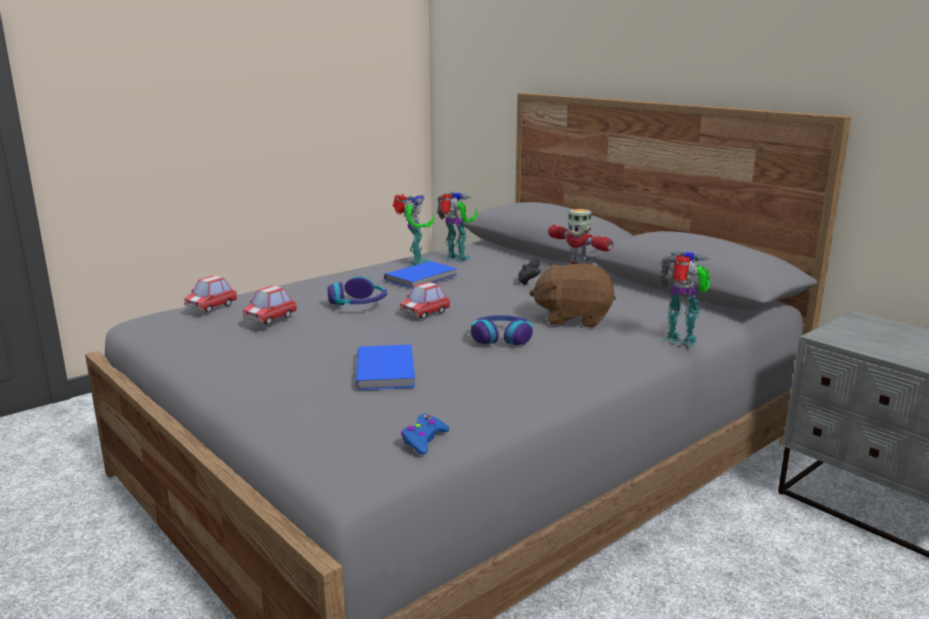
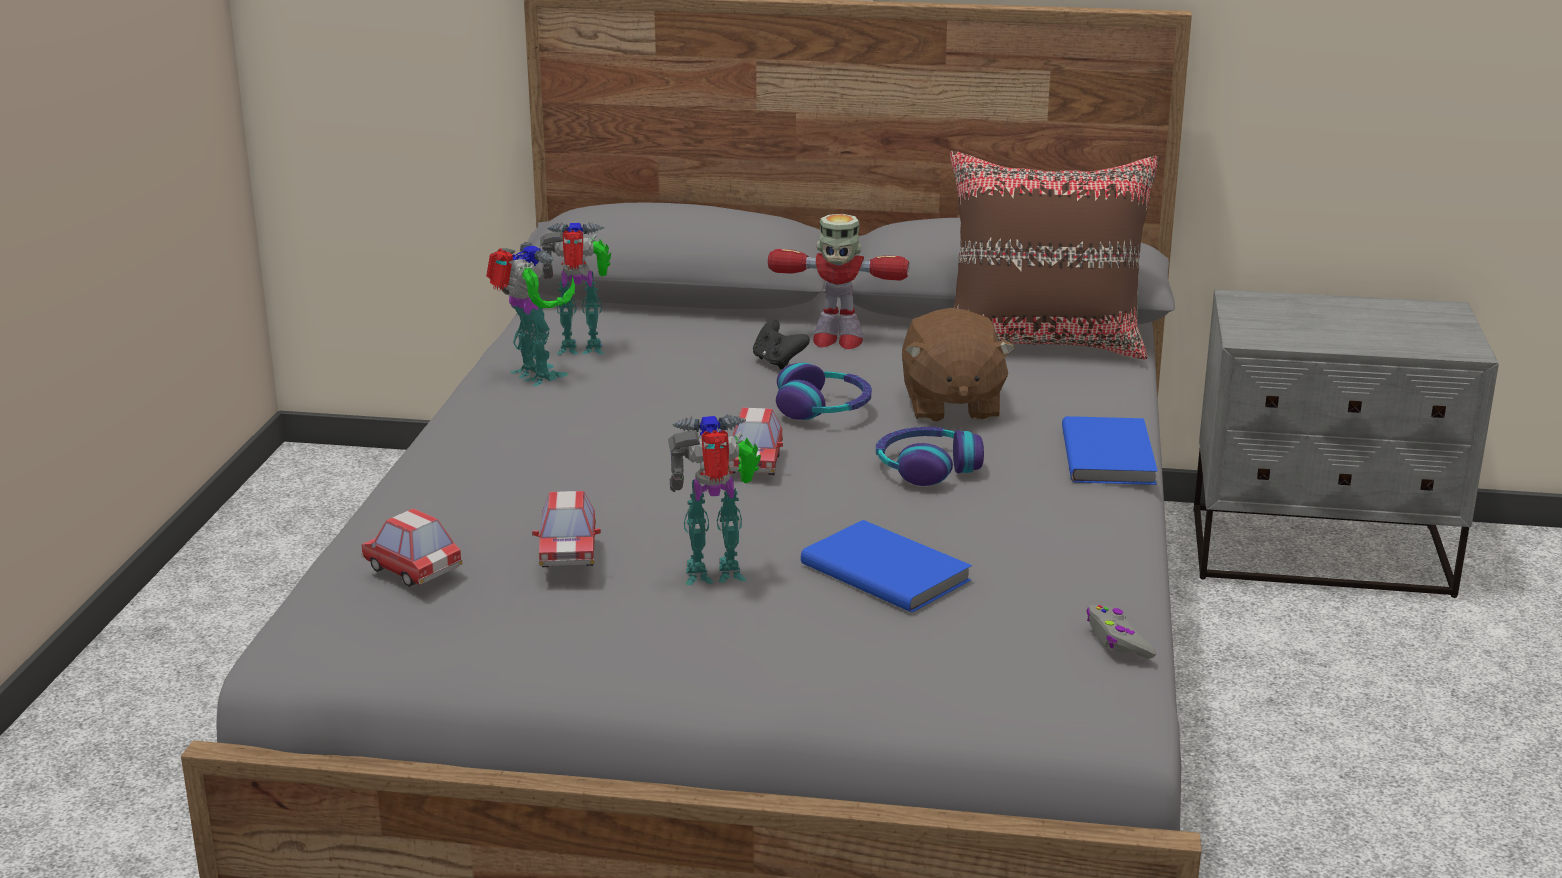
camera: 40 degrees left, 5 degrees up
(212, 306) = (412, 569): toy car -> toy car turned 135 degrees clockwise
(358, 303) = (638, 481): headphones -> headphones (823, 408)
(423, 278) = (616, 402): blue book -> blue book (1111, 455)
(424, 440) = (1117, 641): blue game controller -> grey game controller
(573, 318) = (950, 406): brown plush toy -> brown plush toy turned 60 degrees counterclockwise
(681, 341) = (1128, 397): toy robot -> toy robot (717, 574)
(683, 307) = (1044, 344): none -> brown pillow

